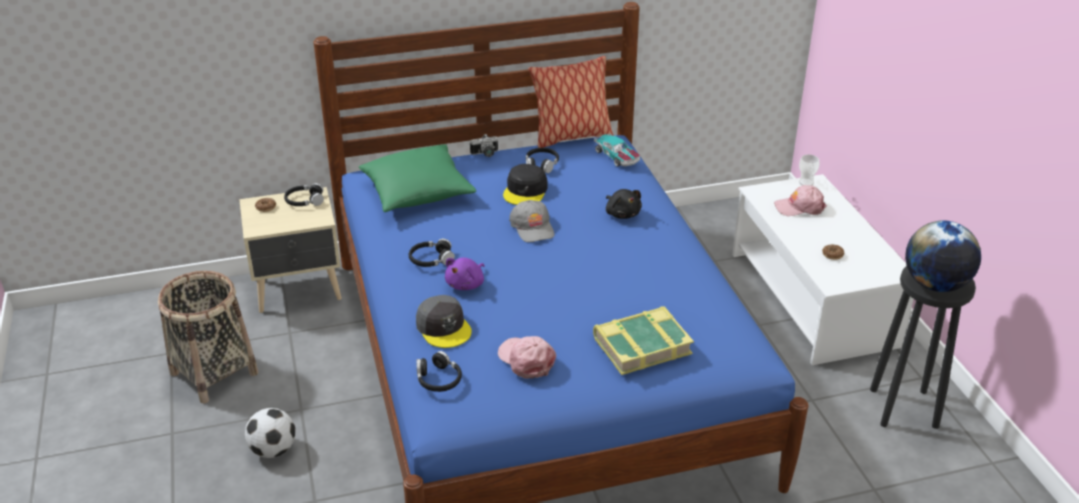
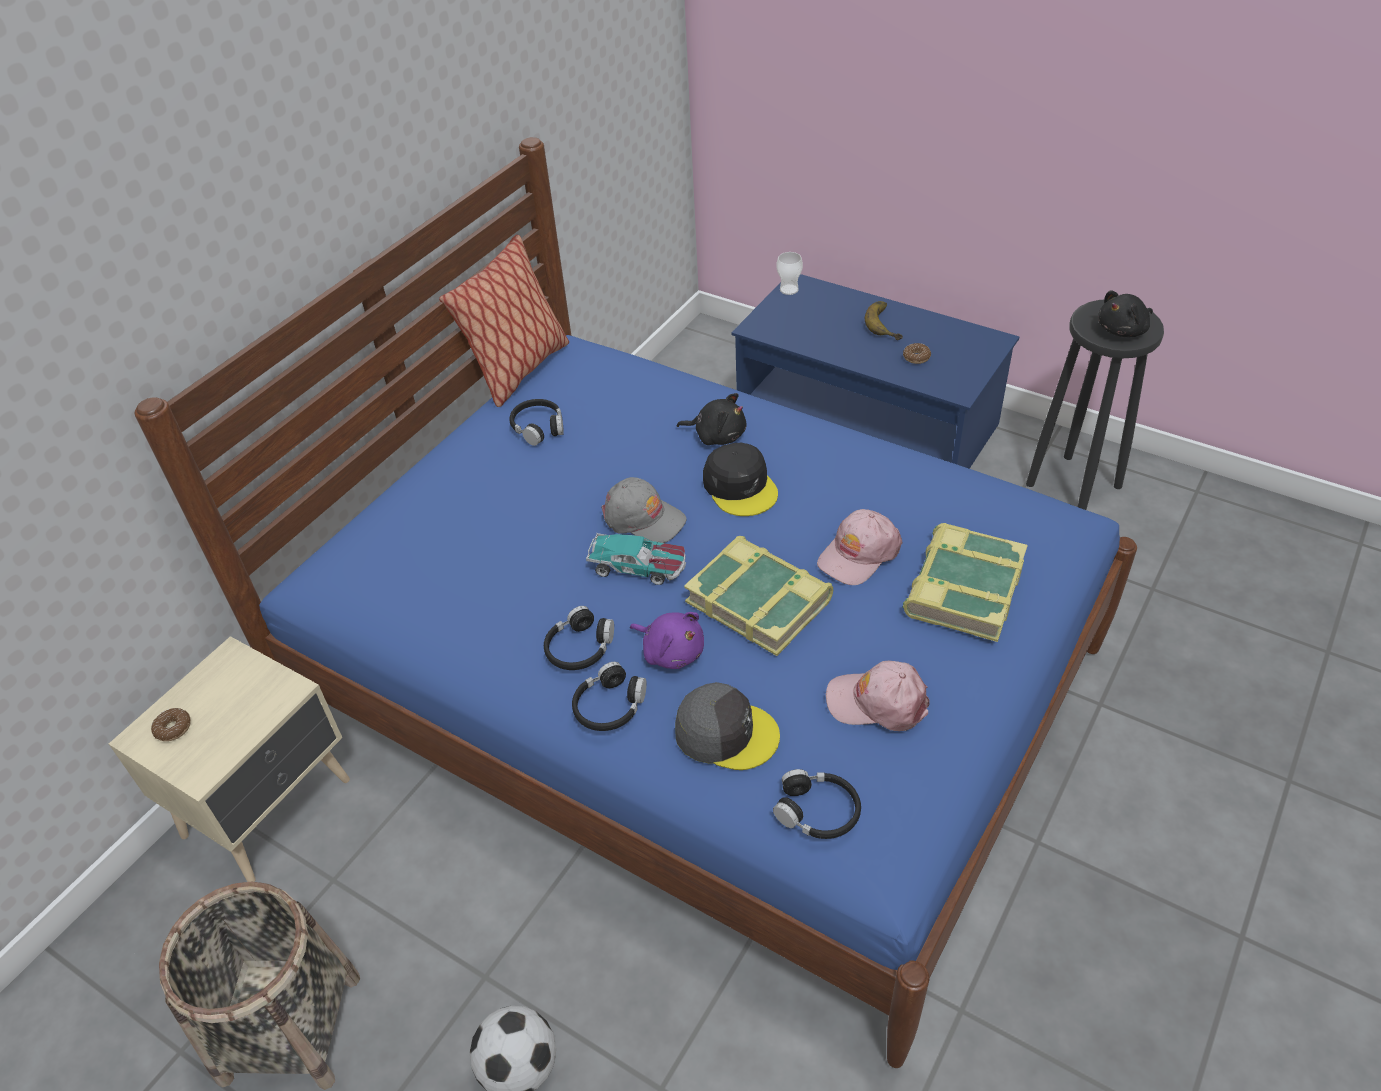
camera: 40 degrees left, 10 degrees up
(304, 201) = (224, 678): black headphones -> black headphones (609, 706)
(417, 192) = (427, 563): green pillow -> none
(466, 284) = (671, 651): purple plush toy -> purple plush toy turned 45 degrees counterclockwise
(485, 154) = (444, 454): camera -> none
(525, 191) = (568, 474): black cap -> black cap (740, 487)
(534, 289) = (759, 600): none -> book
(617, 157) = (612, 366): toy car -> toy car (638, 566)
(799, 207) = (819, 321): pink cap -> pink cap (858, 554)
(812, 299) = (868, 422): white coffee table -> blue coffee table
(842, 229) = (887, 323): none -> banana
(935, 285) = (1123, 330): globe -> black plush toy

